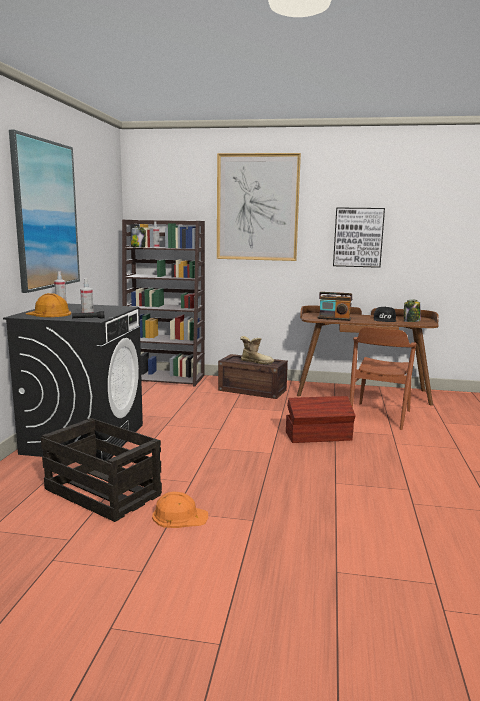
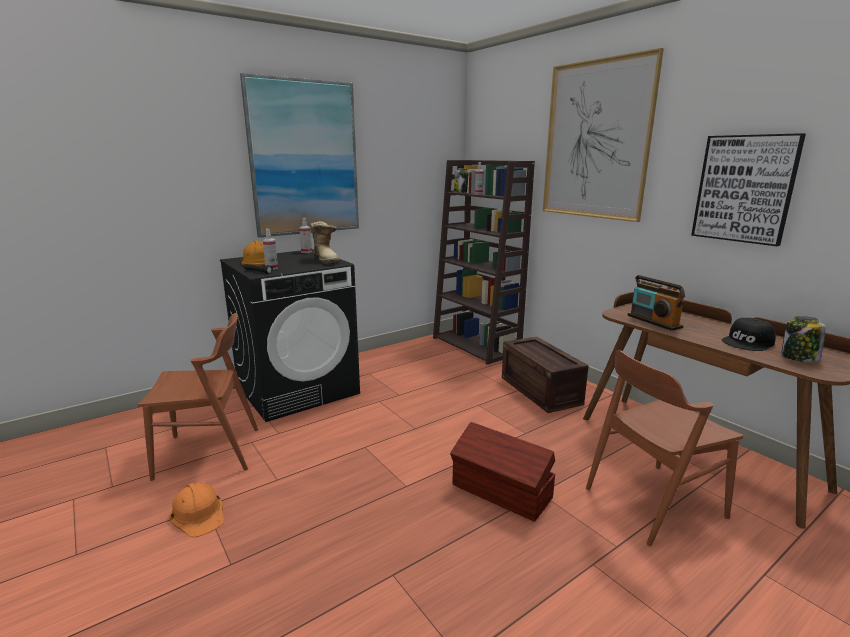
camera: 45 degrees right, 5 degrees up
(104, 492) = (209, 452): crate -> brown chair
(256, 362) = (546, 356): boot -> boot (326, 260)

